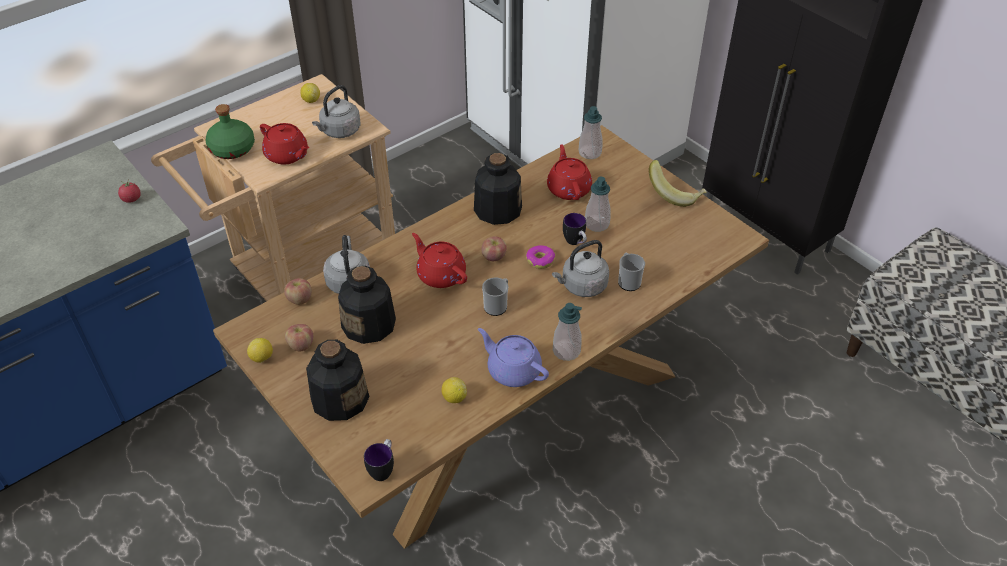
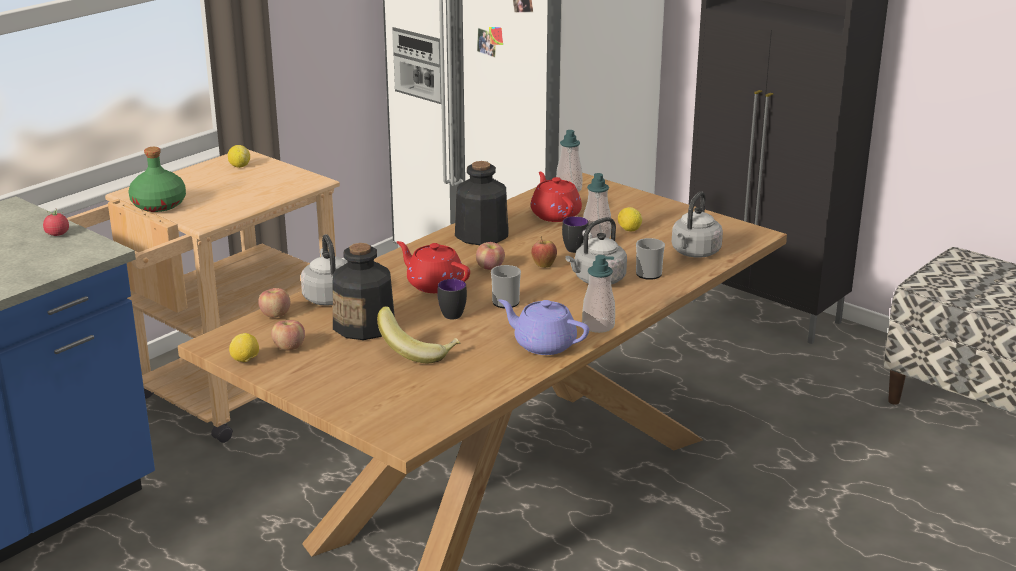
camera: 10 degrees left, 20 degrees down
(287, 155) = (226, 206): red teapot -> none
(339, 131) = (281, 185): grey kettle -> grey kettle (694, 253)
(339, 398) = (350, 382): bottle -> none
(383, 469) = (421, 428): mug -> mug (453, 312)
(454, 397) = (484, 369): lemon -> lemon (629, 230)
(540, 260) = (543, 266): donut -> apple
(675, 194) = (673, 210): banana -> banana (419, 351)

